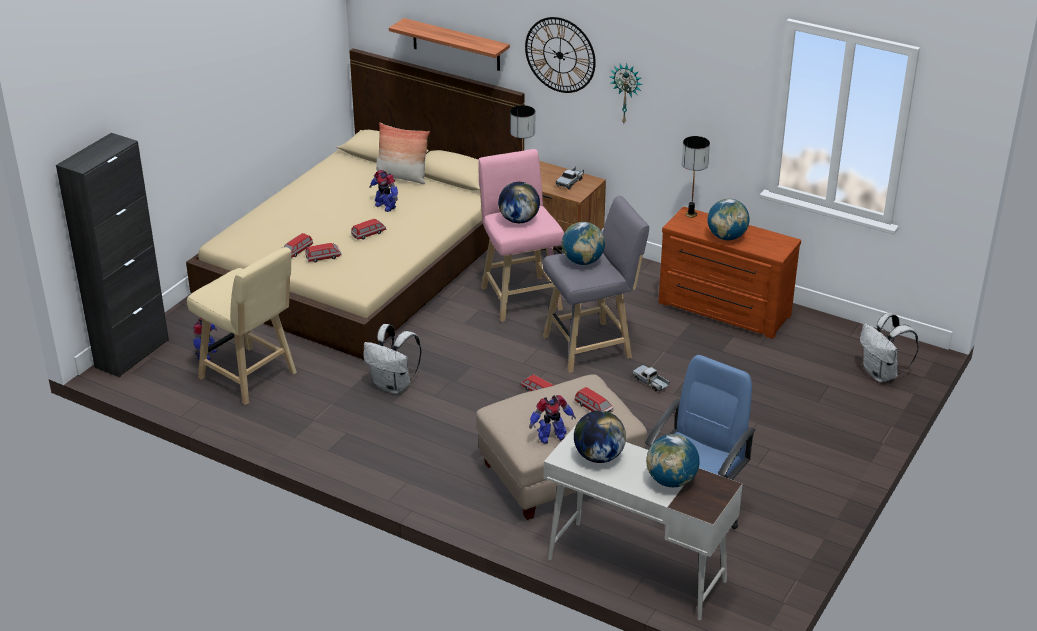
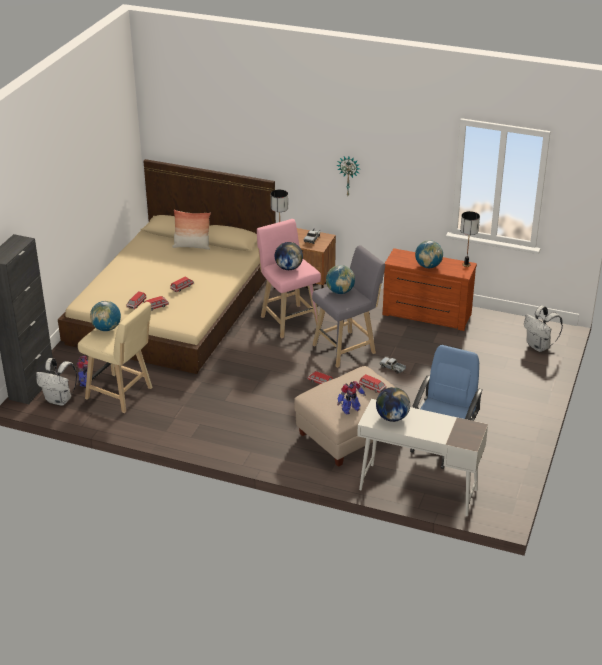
camera: 10 degrees left, 0 degrees up
(385, 206) = (187, 267): toy robot -> none
(394, 385) = (222, 389): white backpack -> white backpack (60, 400)
(456, 45) = (223, 151): shelf -> none
(560, 55) = (300, 153): wall clock -> none
(671, 481) = (443, 427): globe -> globe (106, 328)
(691, 214) = (400, 253): table lamp -> table lamp (466, 264)

